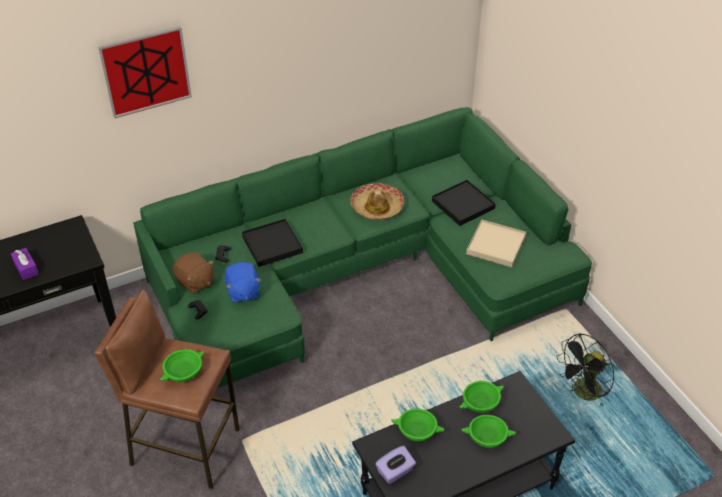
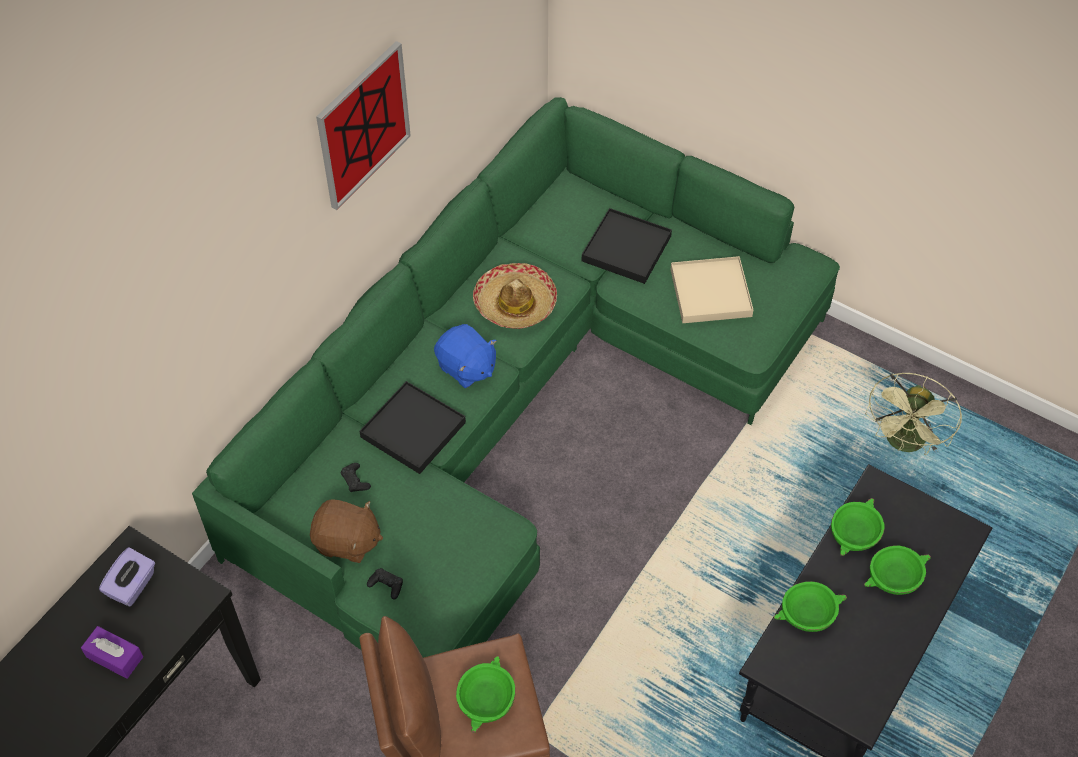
camera: 30 degrees left, 10 degrees up
(146, 71) = (177, 268): picture -> picture (363, 125)
(243, 292) = (427, 524): blue plush toy -> blue plush toy (466, 368)
(395, 472) = (821, 684): purple tissue box -> purple tissue box (132, 586)
(583, 394) = (904, 444): black fan -> green fan

